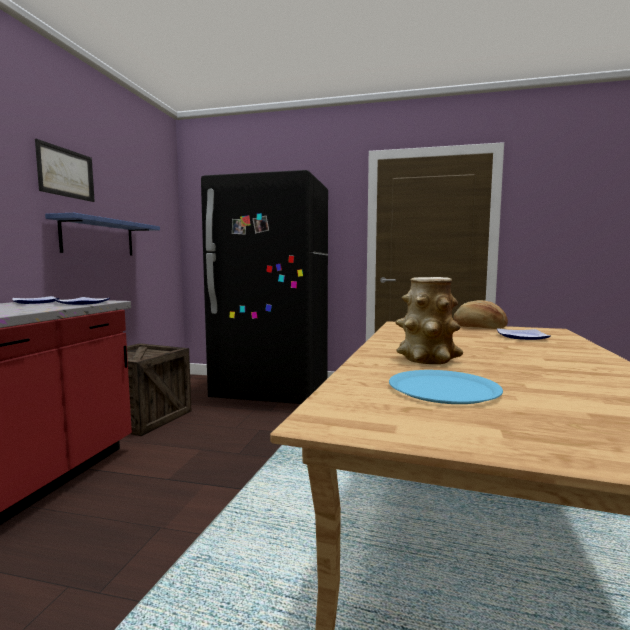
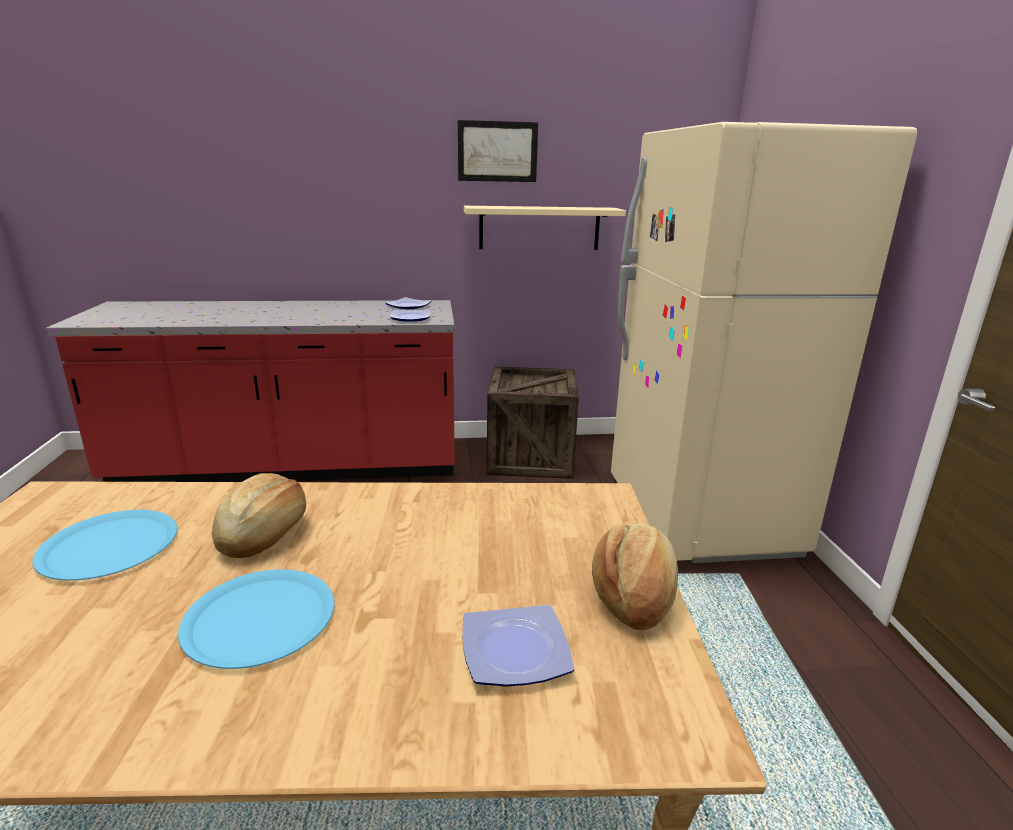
camera: 70 degrees right, 15 degrees up
(98, 237) = (539, 228): blue shelf -> beige shelf
(272, 393) = (700, 516): black fridge -> beige fridge
(427, 359) = (264, 533): vase -> bread
(519, 359) = (259, 619): none -> blue plate

